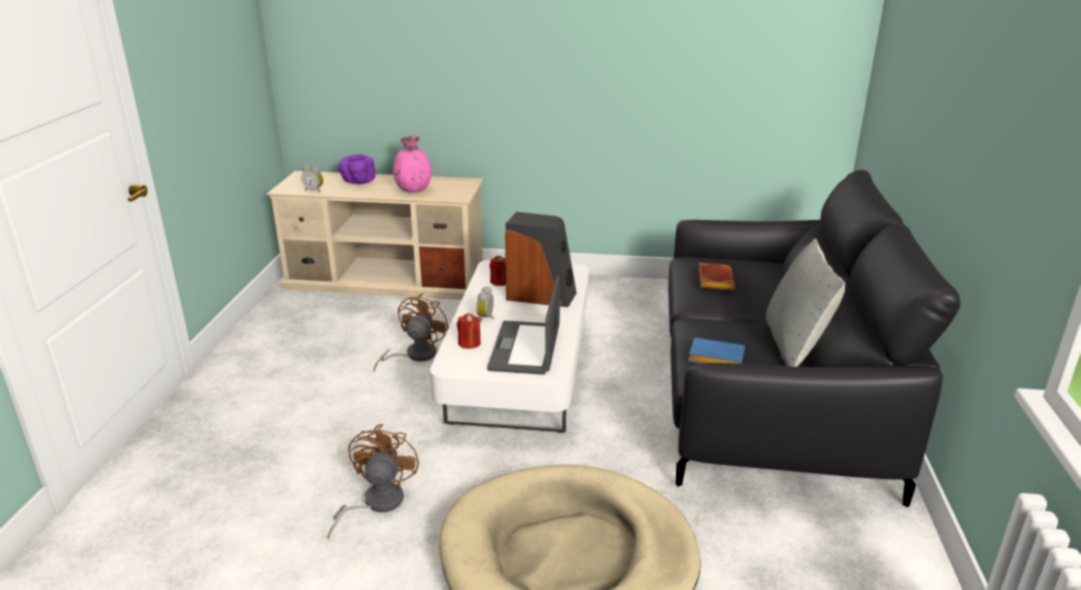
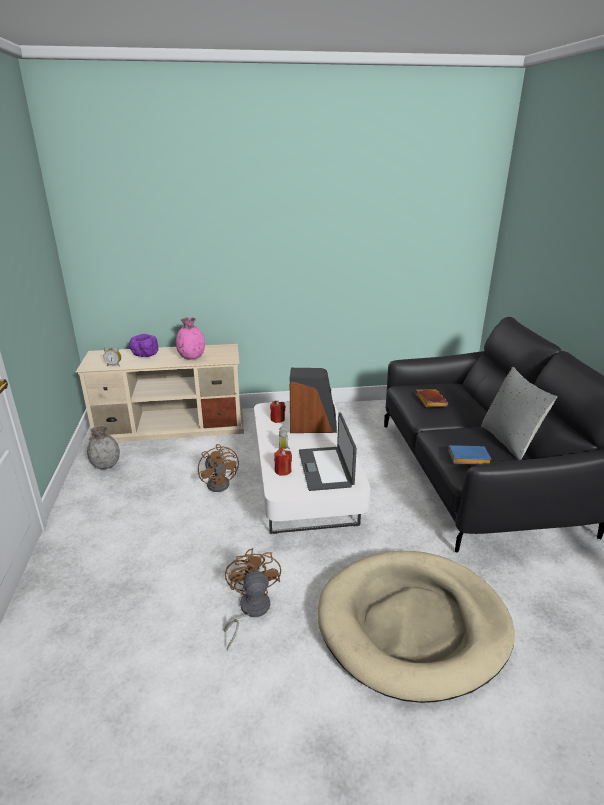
camera: 15 degrees left, 0 degrees up
(288, 316) = (106, 465): none -> grey vase
(414, 355) = (221, 483): brown fan -> brown fan turned 150 degrees clockwise

